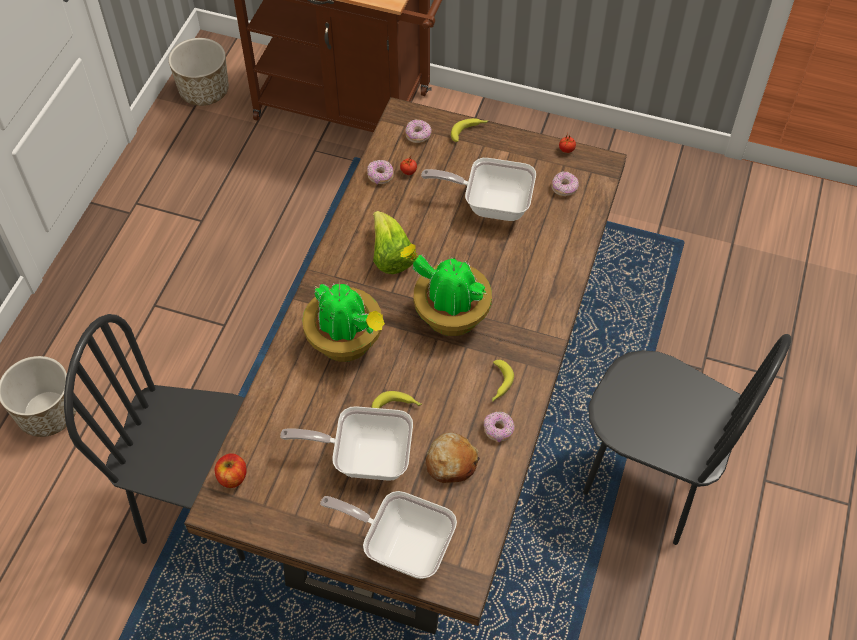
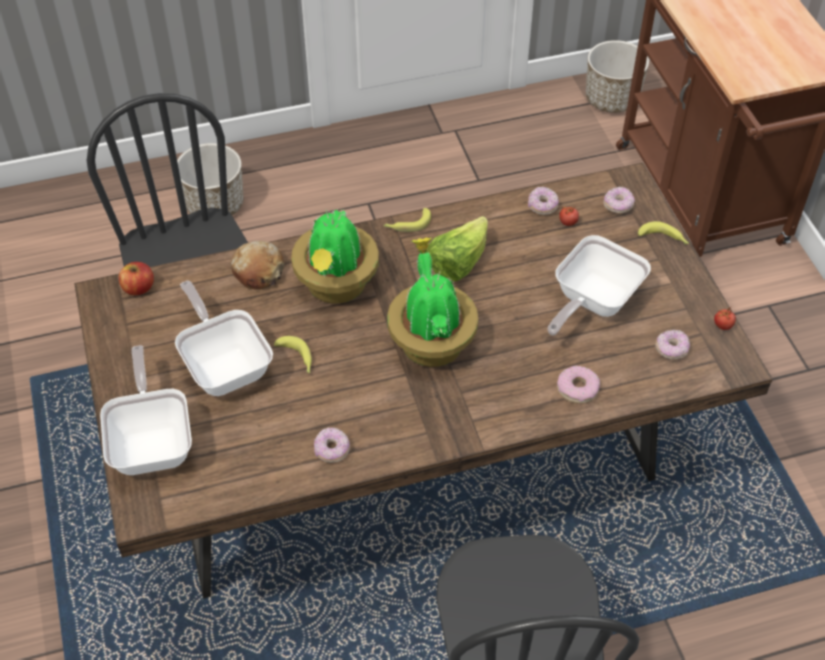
camera: 55 degrees right, 5 degrees down
(451, 462) = (267, 432): bread -> bread (258, 271)
(490, 204) = (592, 302): frying pan -> frying pan turned 120 degrees counterclockwise
(498, 384) = (384, 422): banana -> banana (407, 224)
(556, 257) = (577, 389): none -> donut

